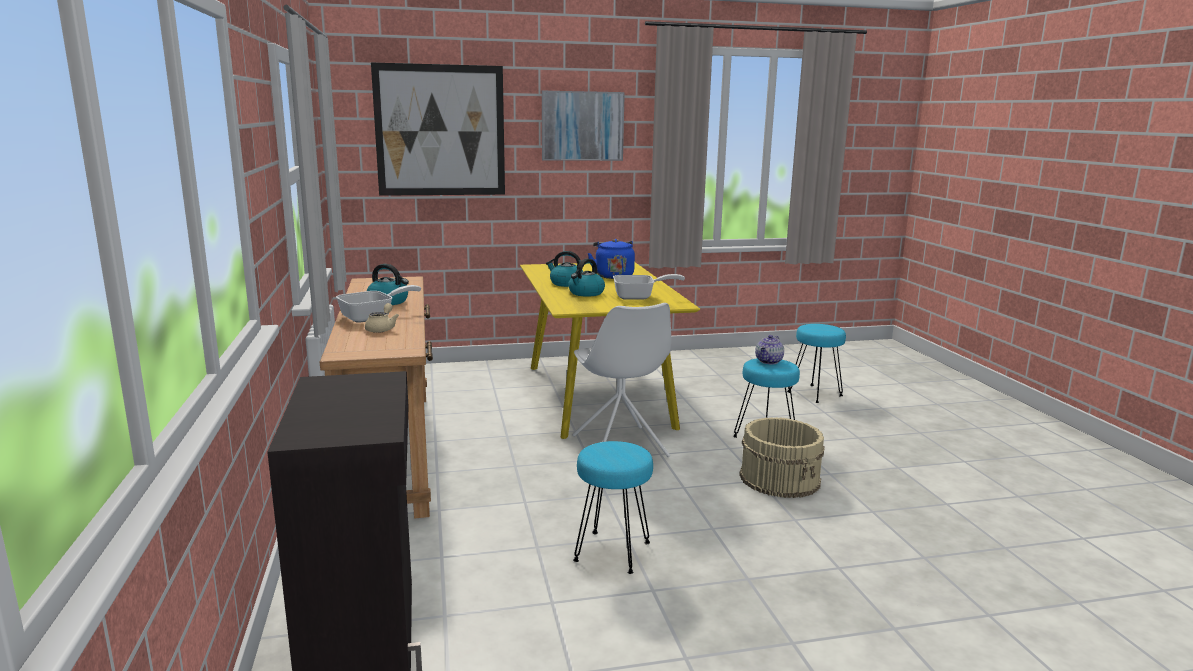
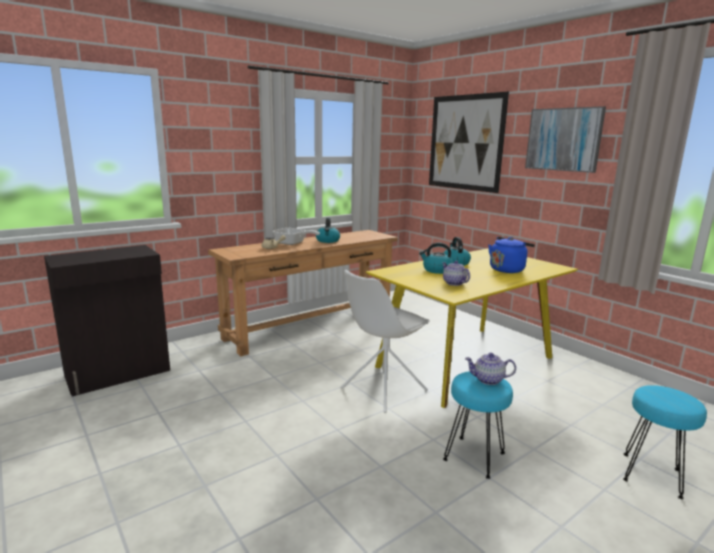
camera: 65 degrees right, 0 degrees up
(613, 552) = (223, 420): turquoise stool -> none
(639, 297) = (453, 283): frying pan -> teapot
(780, 478) = (395, 478): beige bucket -> none

